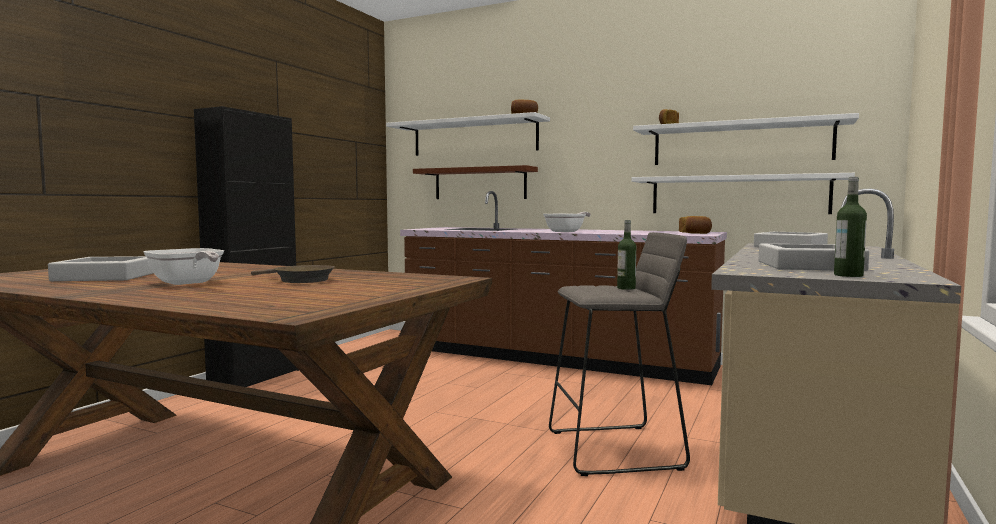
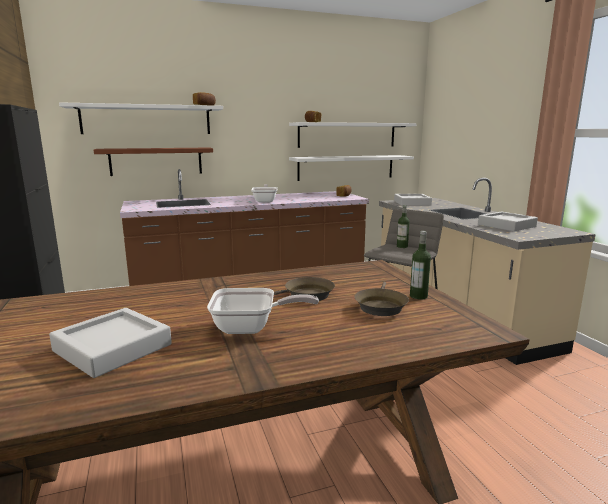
camera: 45 degrees left, 10 degrees up
(311, 291) = (380, 306): none -> brown frying pan
(848, 275) = (549, 232): bottle -> bottle (418, 296)

